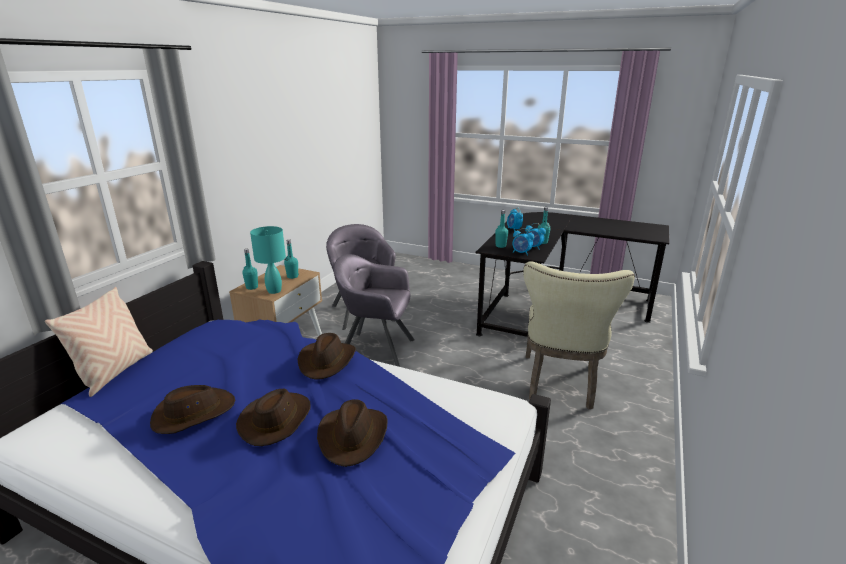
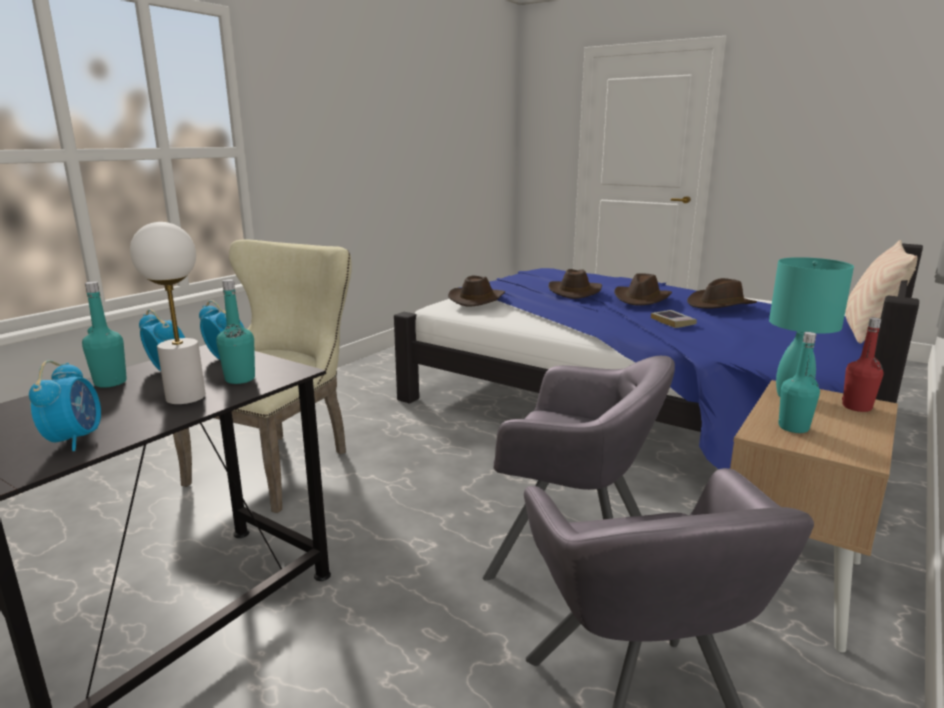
camera: 170 degrees left, 5 degrees down
(252, 287) = (857, 407): turquoise bottle -> red bottle
(274, 374) = (673, 322): none -> book
(327, 361) = (618, 321): brown hat -> brown hat (477, 299)
(507, 240) = (186, 397): none -> white table lamp

